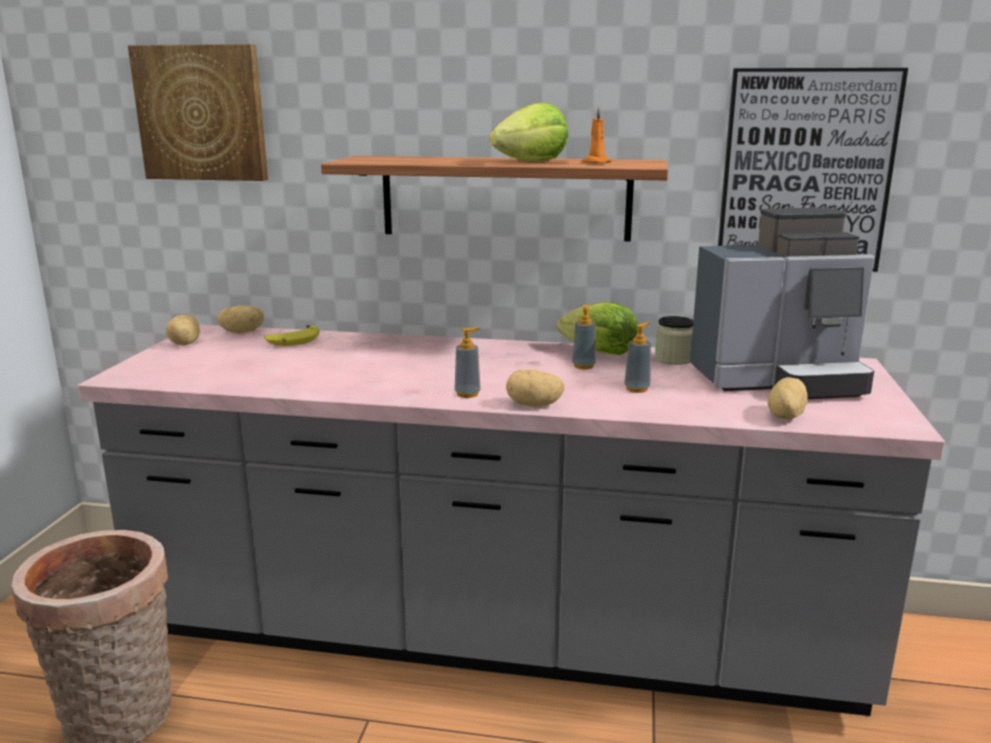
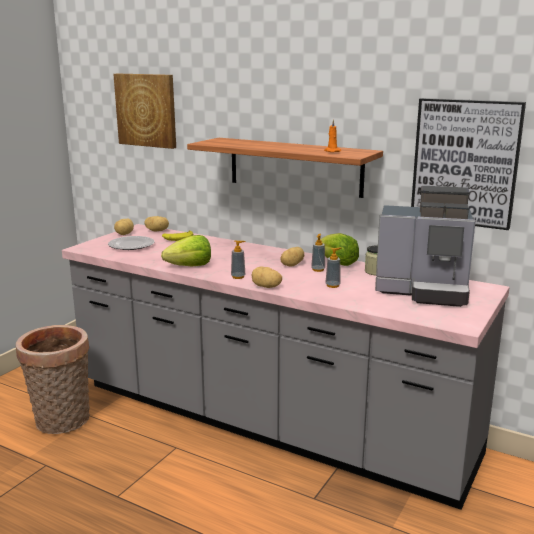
camera: 20 degrees right, 0 degrees up
(215, 361) = (131, 245): none -> plate
(531, 161) = (298, 148): lettuce -> lettuce (190, 266)
(783, 416) = (398, 310): potato -> potato (291, 265)

